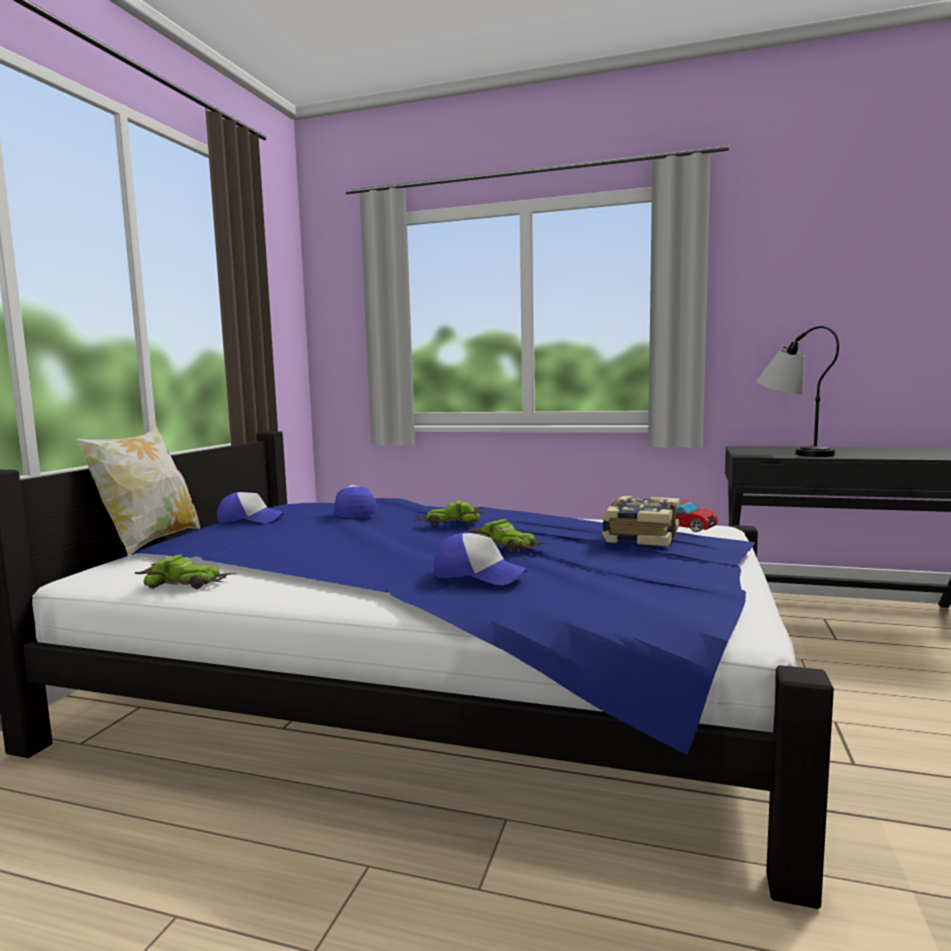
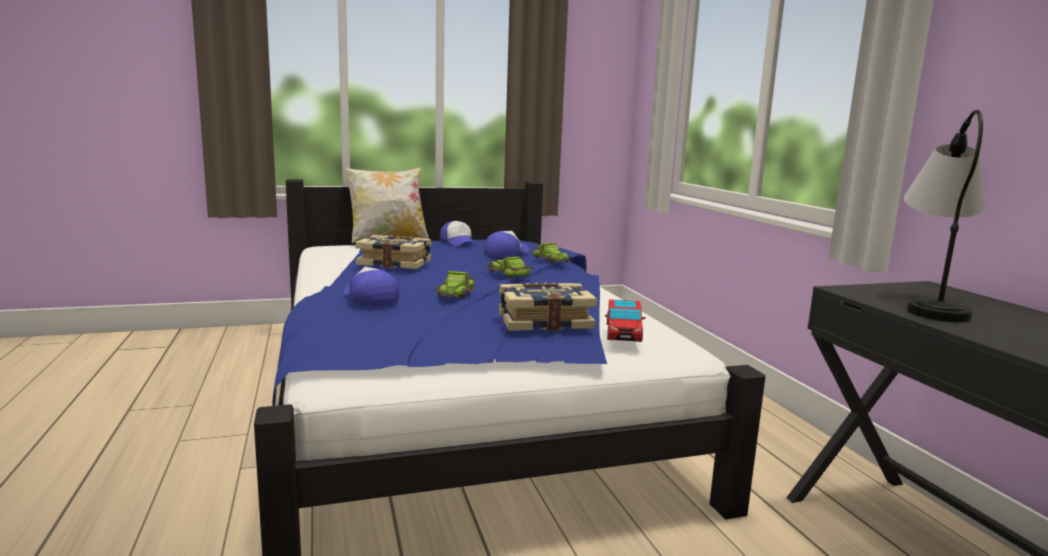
camera: 55 degrees right, 5 degrees up
(186, 583) = (324, 261): toy car -> toy car (552, 260)
(322, 549) = (395, 263): none -> book
(478, 575) = (369, 297): cap -> cap turned 150 degrees clockwise

